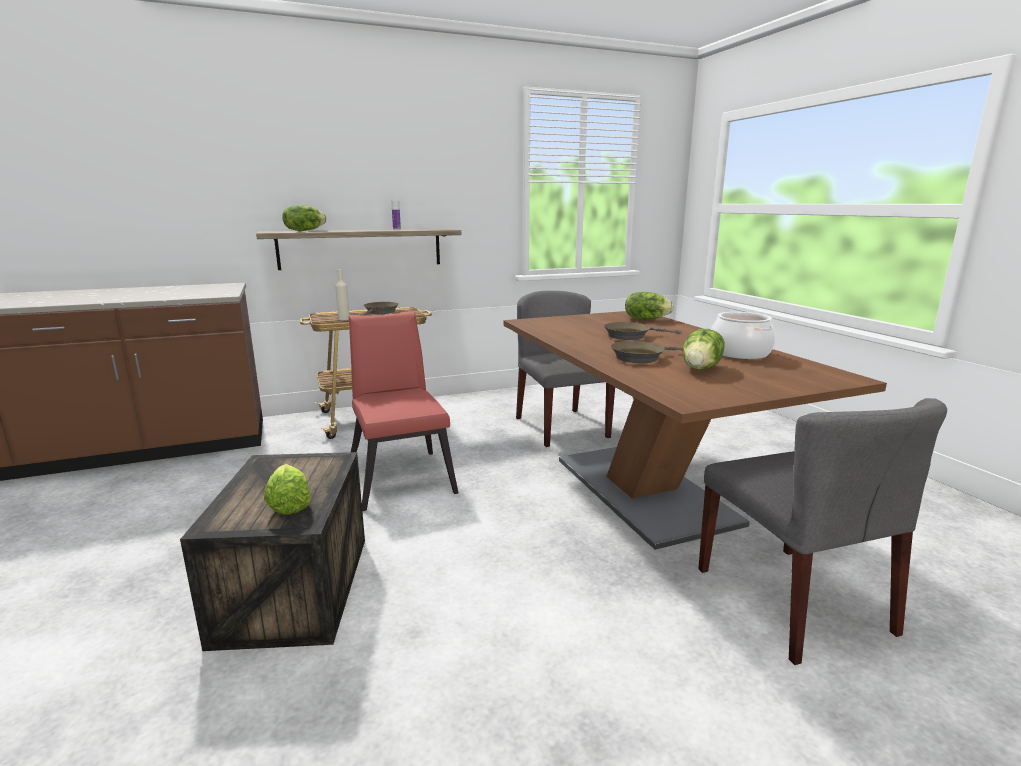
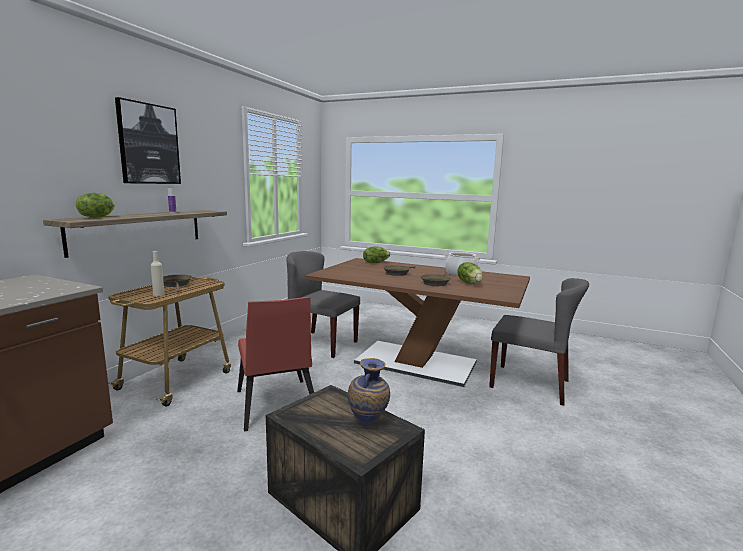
camera: 45 degrees left, 5 degrees down
(290, 502) = (368, 424): lettuce -> vase
(375, 149) = (148, 144): none -> picture
(401, 474) = (276, 407): red chair -> red chair turned 135 degrees counterclockwise

